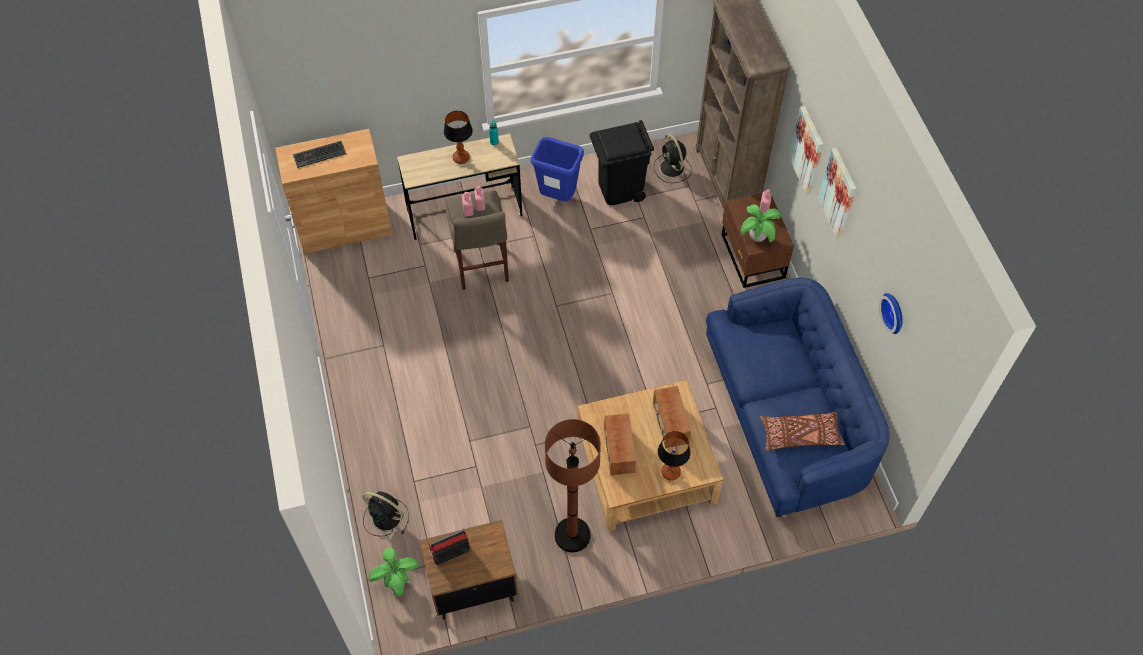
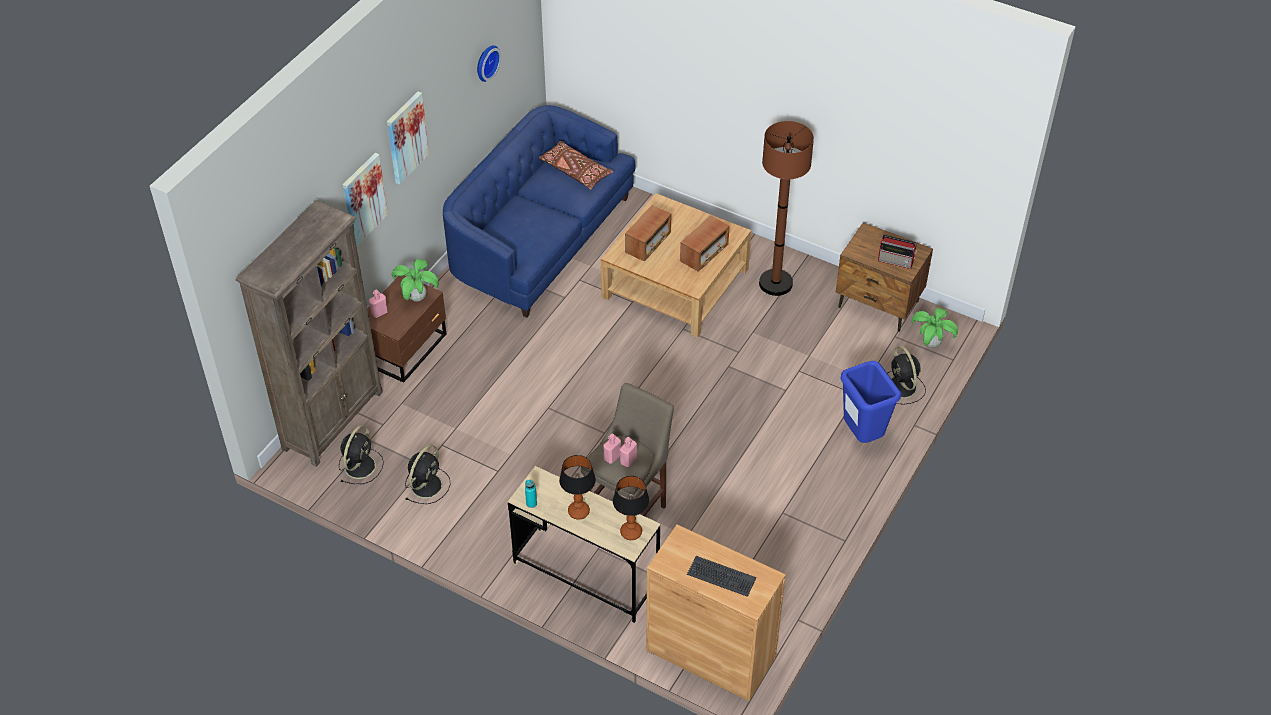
camera: 135 degrees left, 10 degrees down
(558, 197) = (488, 520): blue trash can -> blue trash can (862, 435)
(620, 189) = (427, 484): black trash can -> black fan
(670, 472) = (685, 219): table lamp -> table lamp (631, 532)

